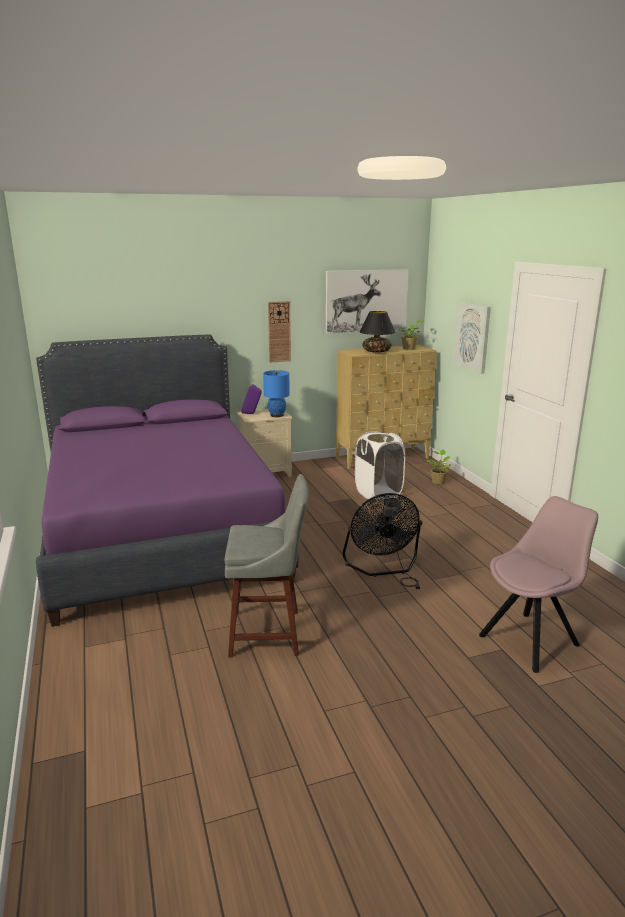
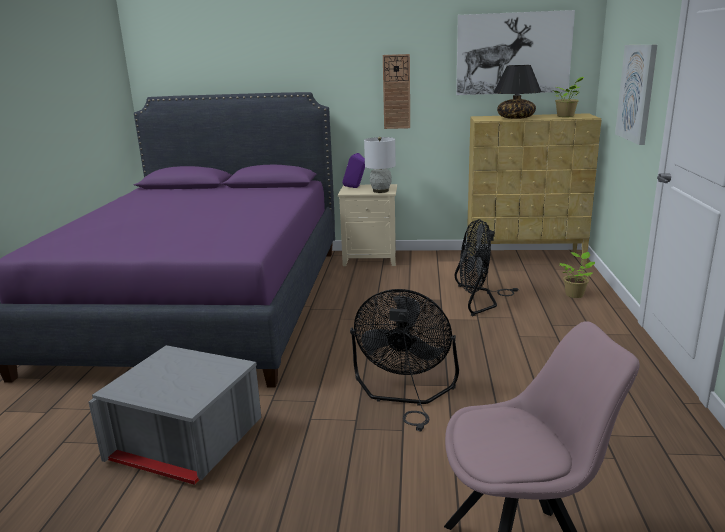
camera: 25 degrees right, 0 degrees up
(270, 633) = (186, 444): grey chair -> grey storage box
(277, 415) = (380, 191): blue table lamp -> white table lamp
(378, 493) = (480, 298): white laundry basket -> black fan

